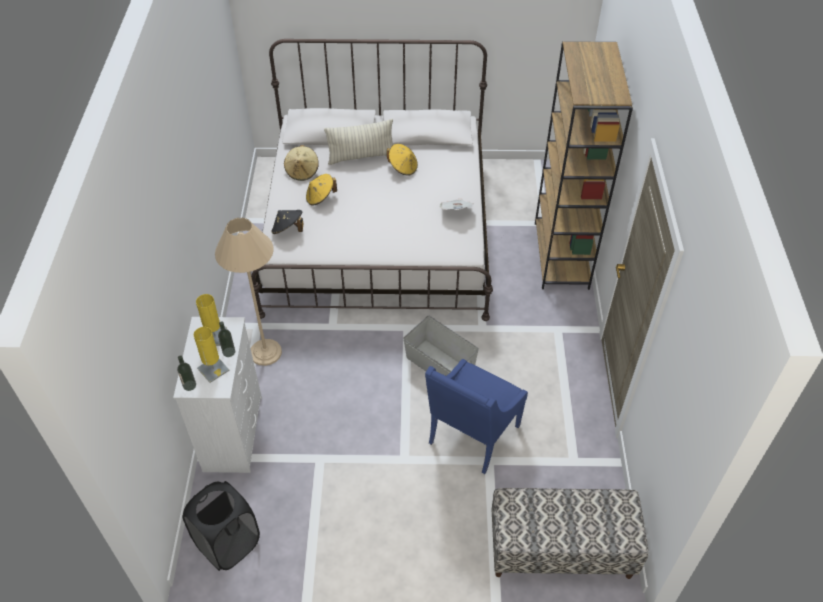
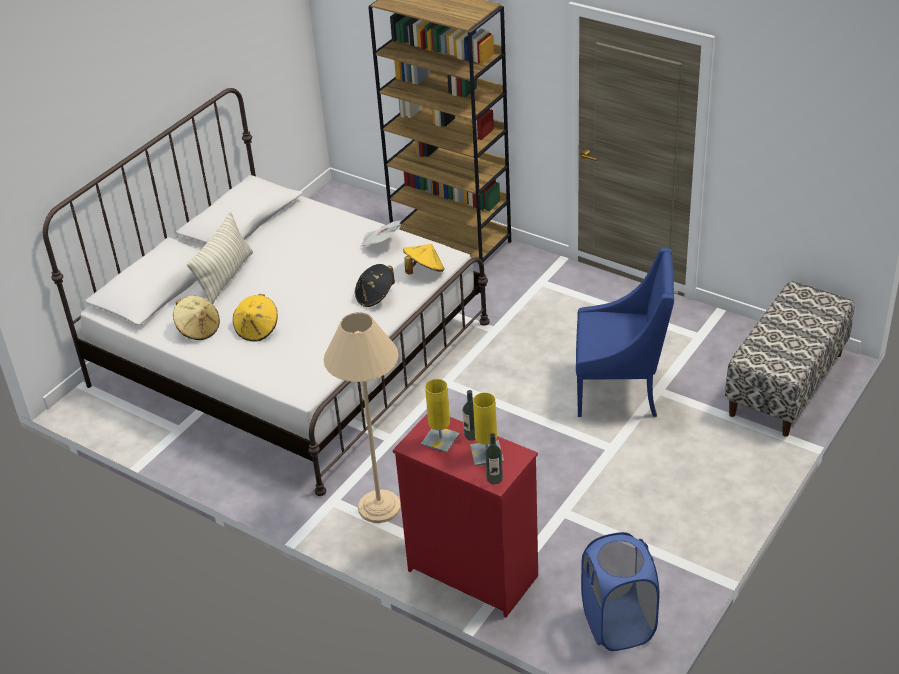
camera: 55 degrees left, 10 degrees down
(228, 544) = (618, 624): black laundry basket -> blue laundry basket
(234, 432) = (472, 572): white dresser -> red dresser
(288, 230) = (283, 370): black hat -> black hat (375, 296)
(403, 168) = (277, 255): yellow hat -> yellow hat (424, 271)
(439, 365) = (516, 378): grey storage box -> none
(471, 436) = (621, 390): blue armchair -> blue armchair turned 60 degrees counterclockwise

